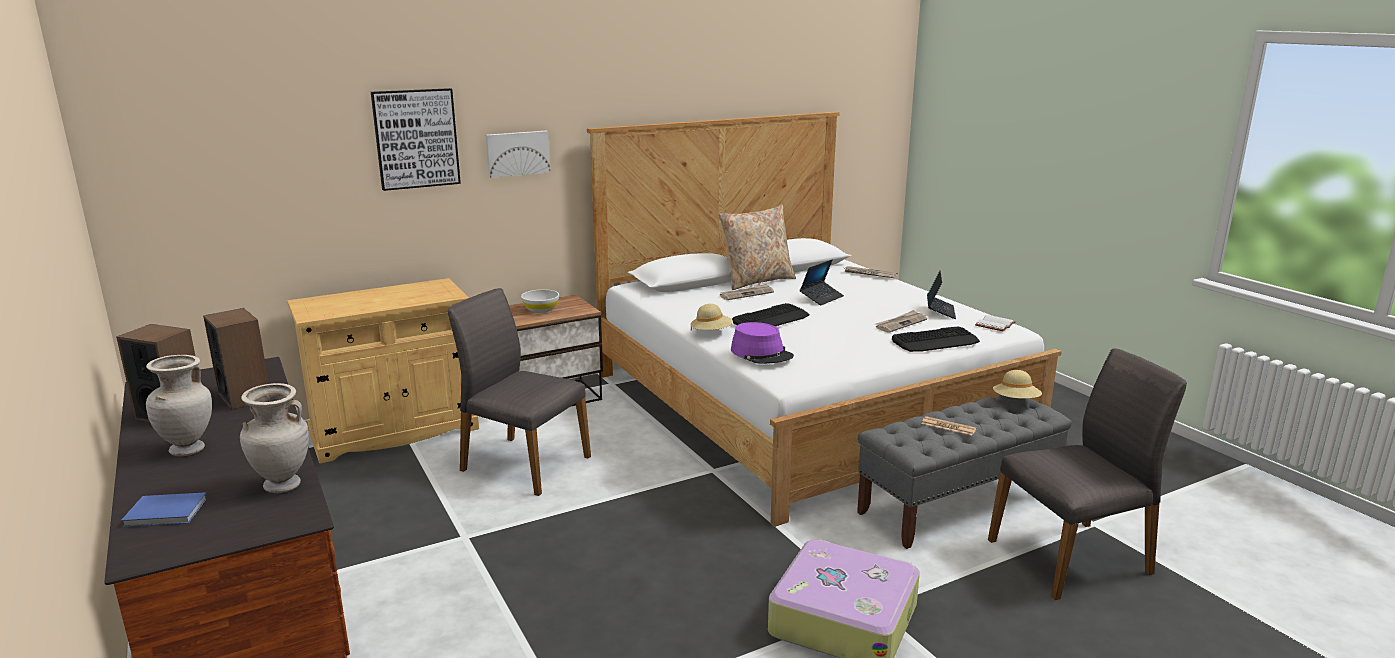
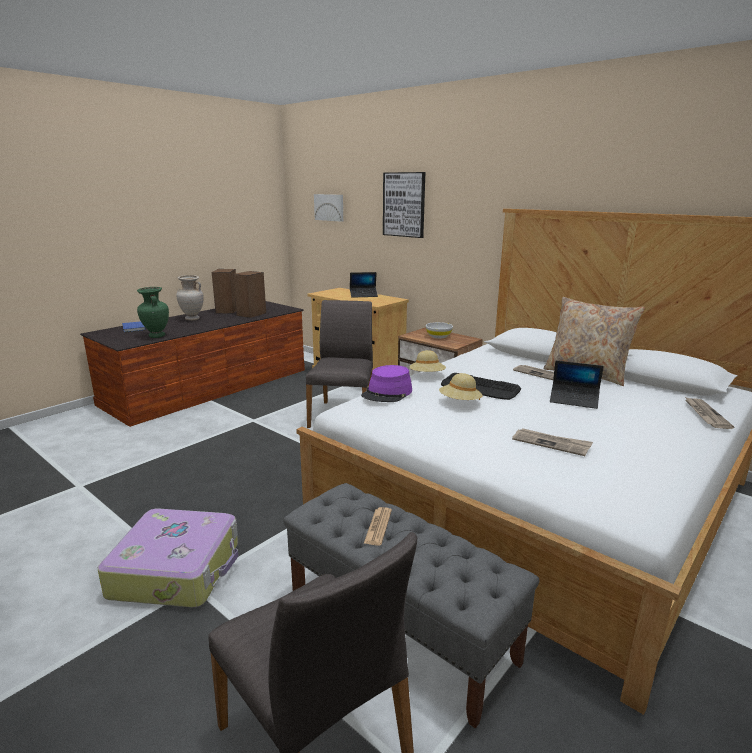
camera: 70 degrees right, 0 degrees up
(283, 486) = (156, 336): beige vase -> green vase
(517, 153) = (459, 222): picture -> picture (329, 207)
(935, 341) = (513, 465): keyboard -> none
(940, 311) = (631, 463): laptop -> laptop (363, 295)
(996, 325) = (632, 504): white book -> none
(1016, 401) = (491, 575): beige hat -> beige hat (460, 402)

